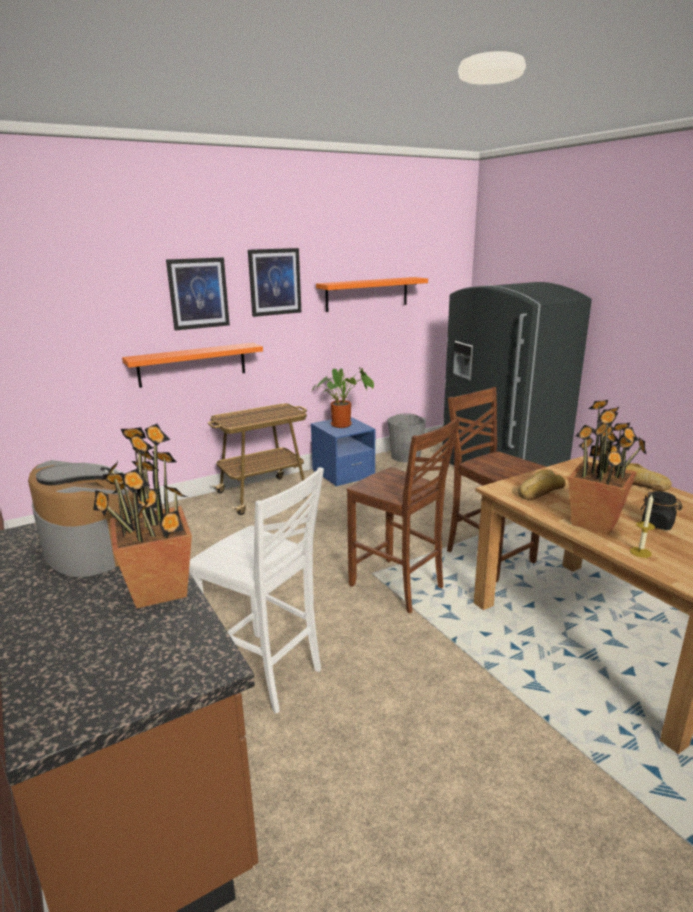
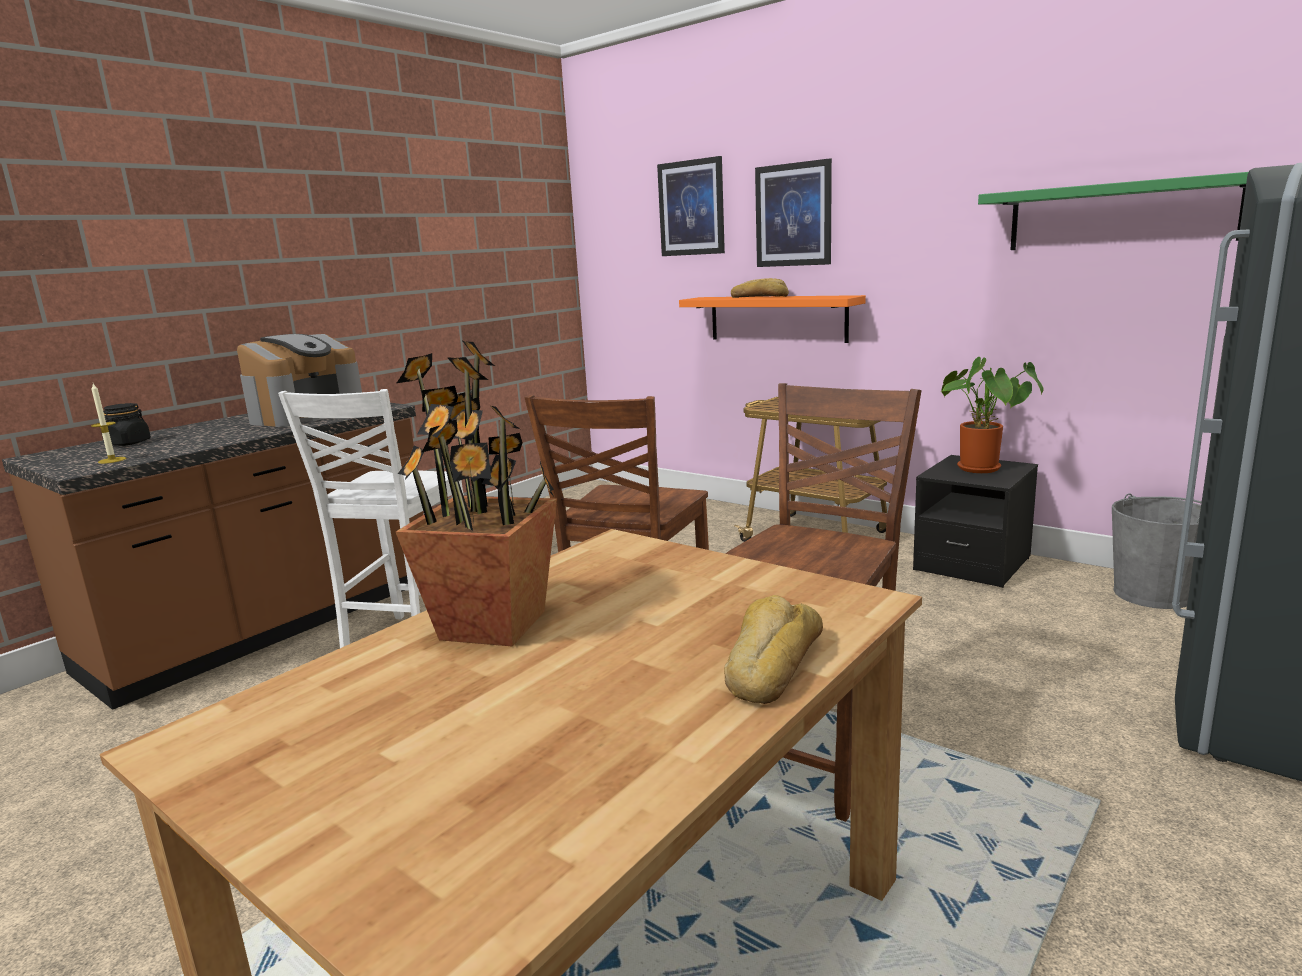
camera: 70 degrees right, 5 degrees down
(158, 590) = (215, 440): potted plant -> none
(275, 282) = (912, 194): picture -> picture (691, 208)
(343, 474) = (972, 564): blue nightstand -> black nightstand
(367, 294) = (1120, 215): orange shelf -> green shelf
(539, 491) = (628, 570): bread -> bread (760, 297)
(640, 552) = (359, 672): candle -> candle (112, 460)
(657, 524) = (508, 690): black jar -> black jar (128, 443)

